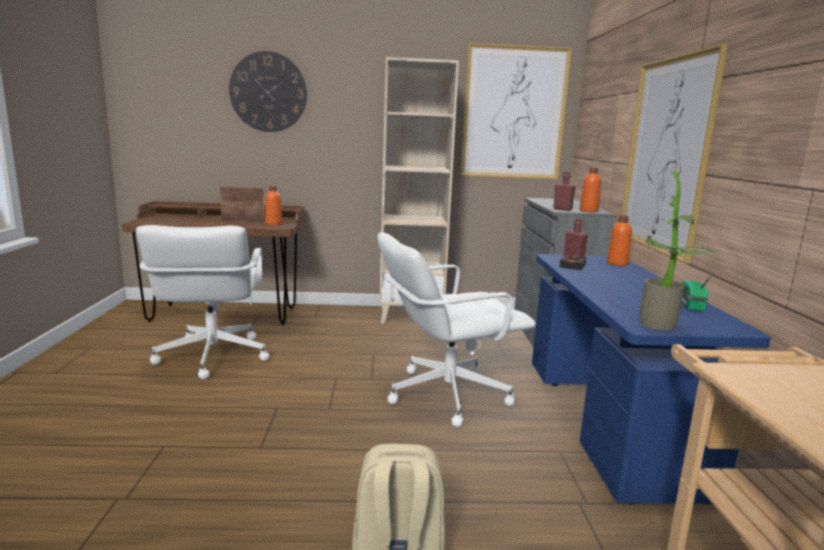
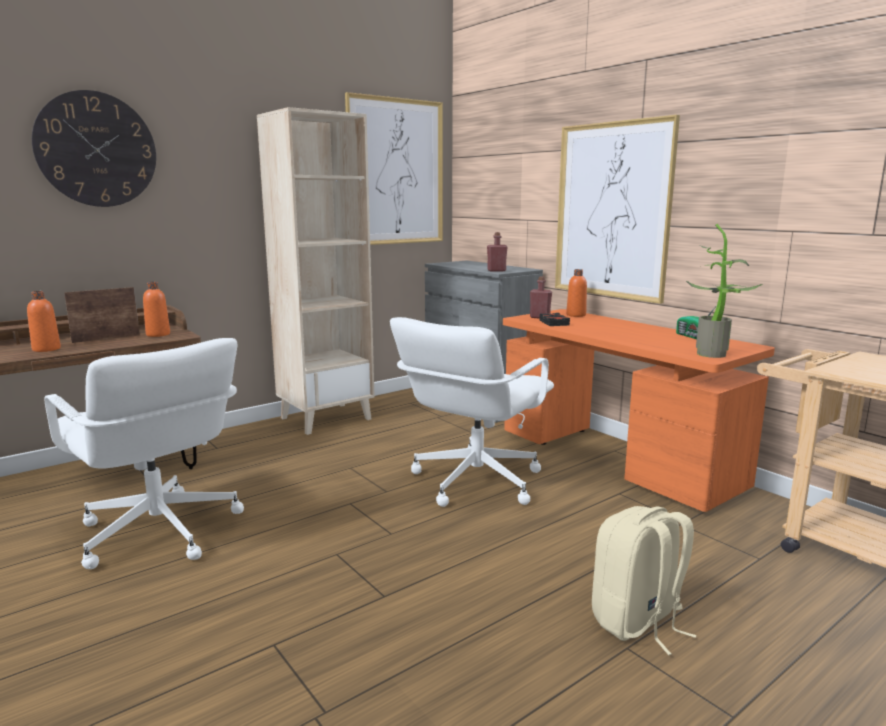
camera: 35 degrees left, 0 degrees up
(588, 211) = (518, 269): orange bottle -> orange bottle (46, 349)
(607, 421) = (615, 459): blue desk -> orange desk

